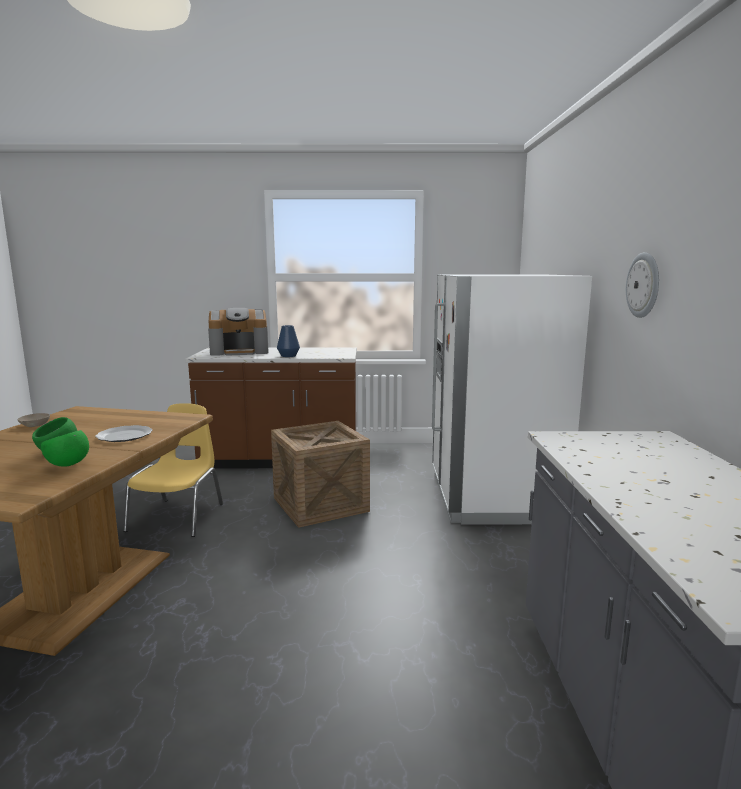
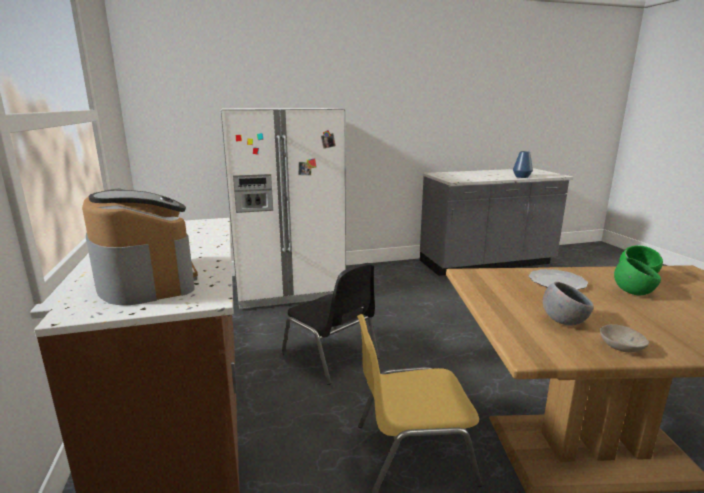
camera: 105 degrees left, 5 degrees up
(81, 422) = (563, 322): none -> grey bowl
(288, 356) = (207, 243): blue vase -> blue vase (521, 177)
(320, 504) = (331, 356): crate -> black chair
(644, 285) = (380, 112): wall clock -> none

